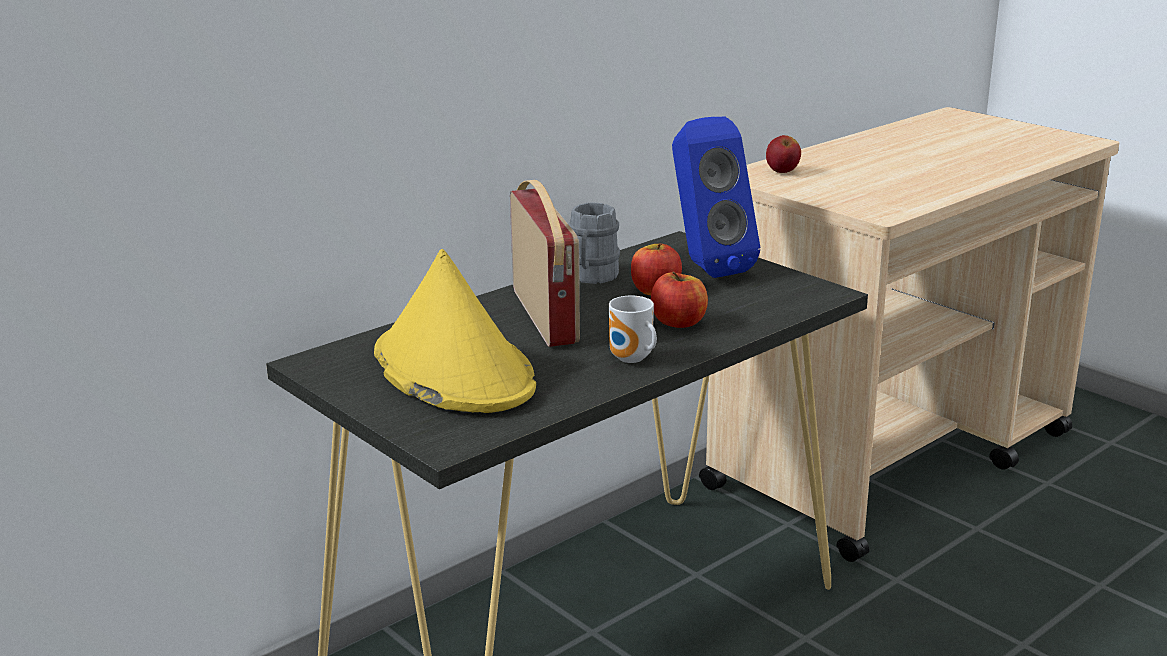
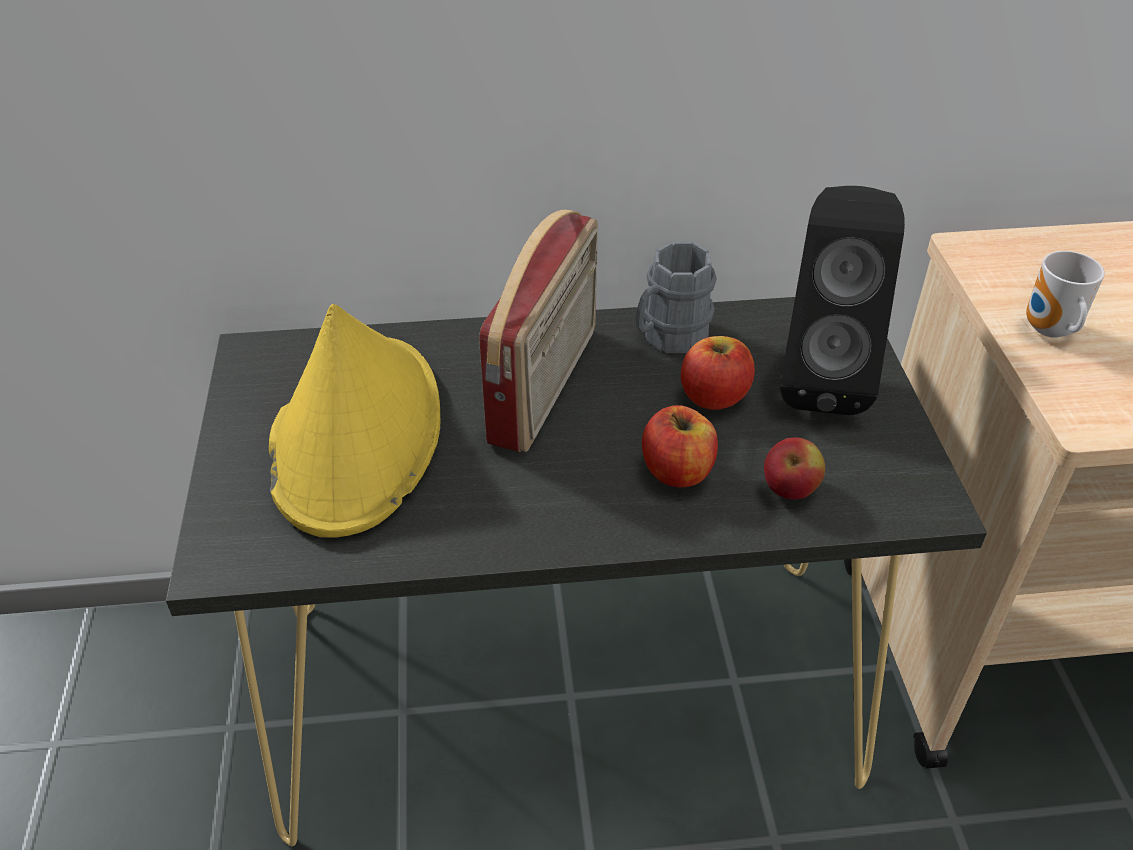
camera: 35 degrees right, 20 degrees up
(631, 360) = (551, 514): mug -> mug (1048, 331)
(706, 267) = (821, 378): blue speaker -> black speaker
(782, 172) = (1039, 263): apple -> apple (789, 490)

